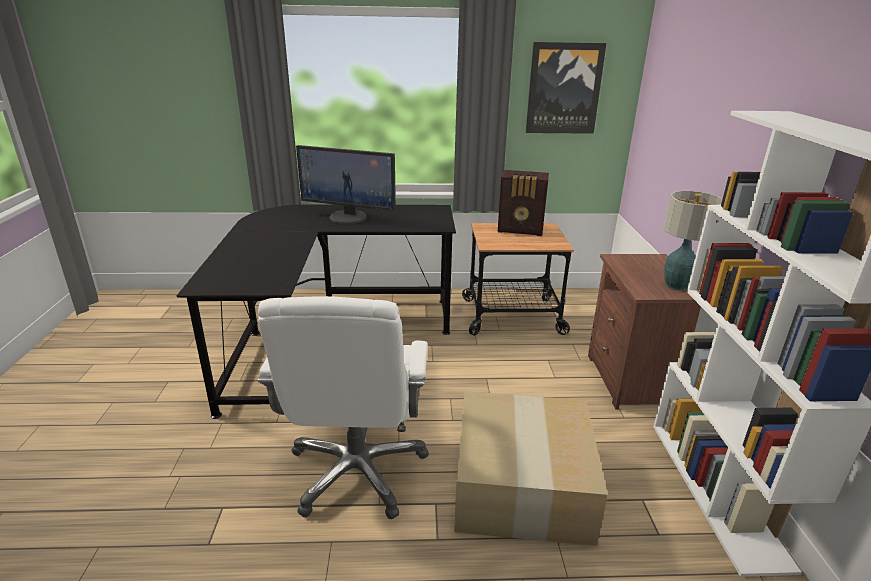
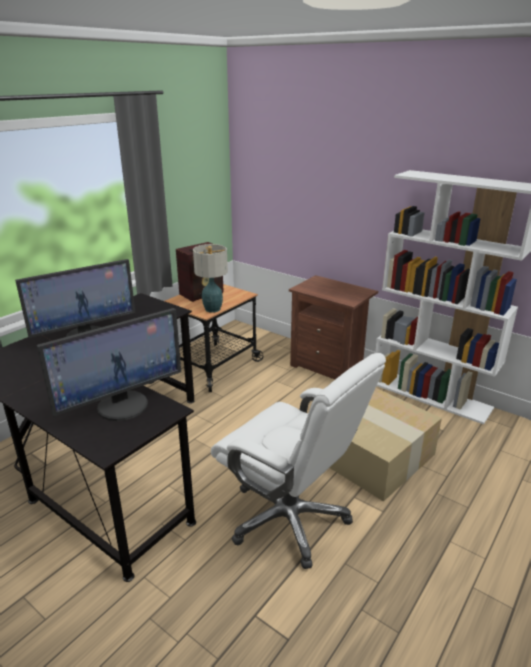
camera: 50 degrees left, 0 degrees up
(265, 267) = (122, 405): none -> monitor
(564, 89) = (188, 172): picture -> none
(676, 285) = (353, 291): table lamp -> table lamp (212, 309)

